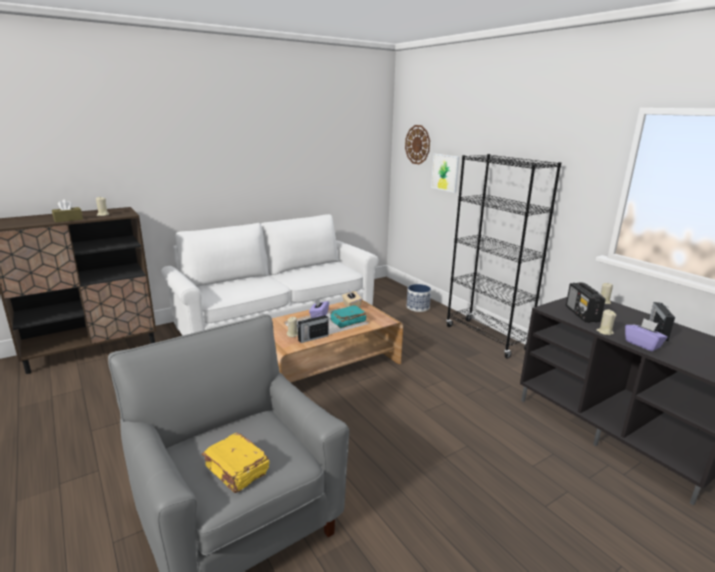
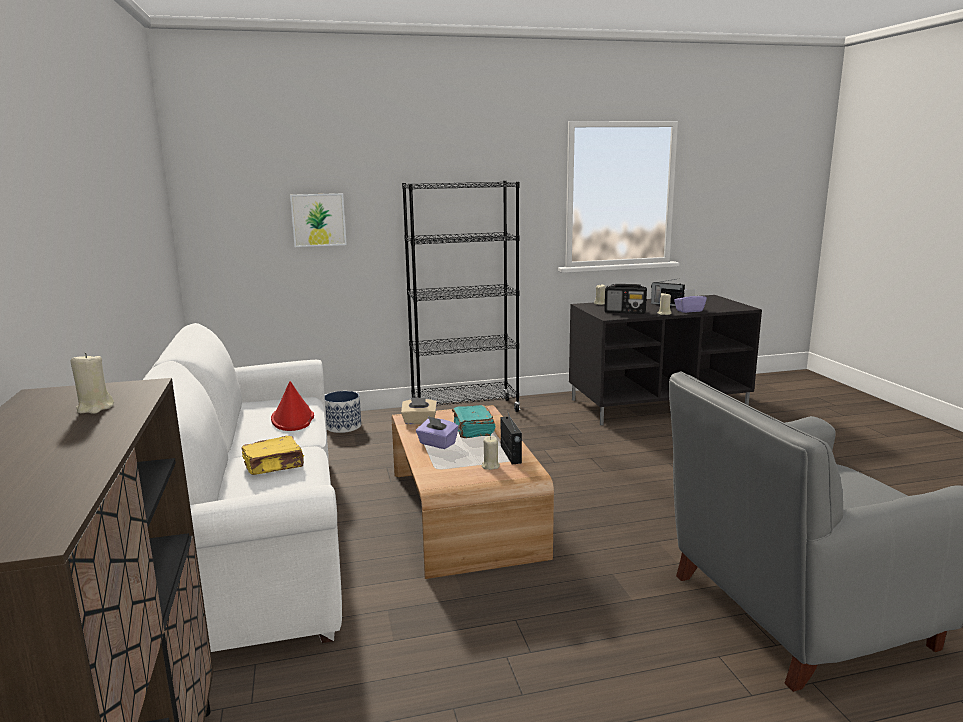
camera: 70 degrees left, 5 degrees down
(68, 219) = (94, 440): brown tissue box -> none
(237, 471) = (869, 491): yellow book -> yellow book (274, 465)
(319, 275) = (293, 418): none -> red hat
(417, 144) = (245, 185): wall clock -> none

